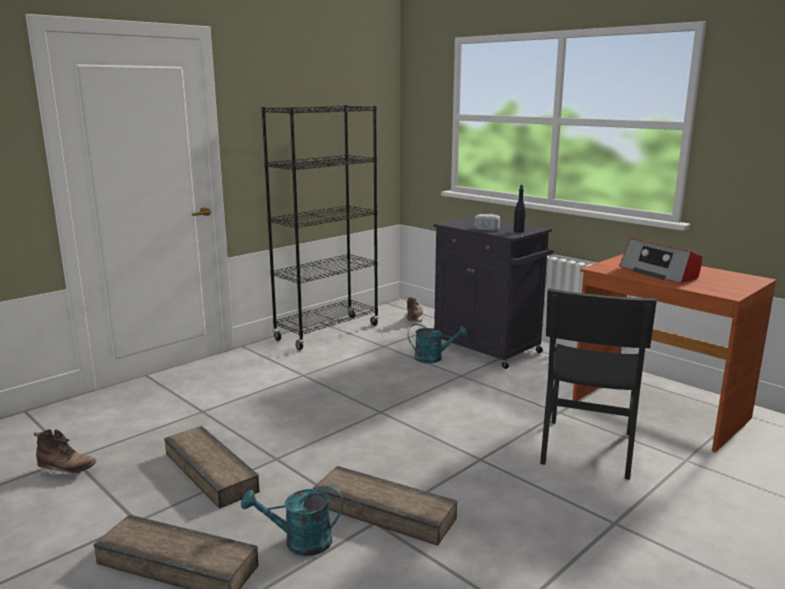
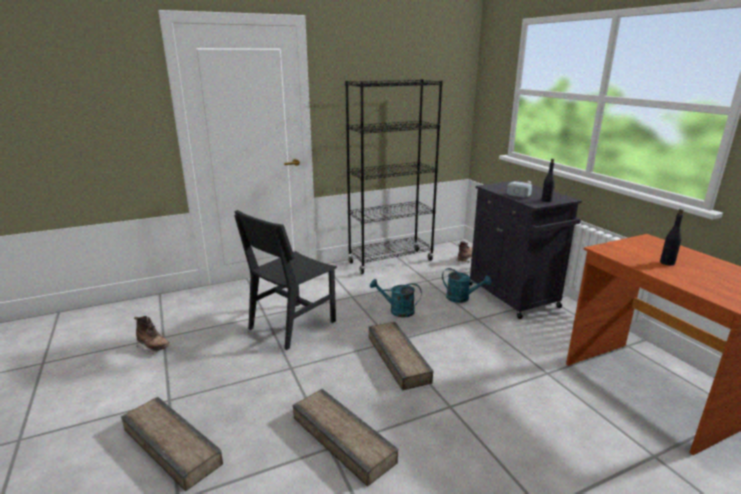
camera: 20 degrees right, 5 degrees up
(212, 471) = (241, 368): crate -> crate (399, 358)
(299, 542) = (263, 451): turquoise watering can -> turquoise watering can (397, 311)
(587, 447) = (556, 417): black chair -> black chair (292, 324)
(659, 273) = (667, 263): radio -> black bottle

